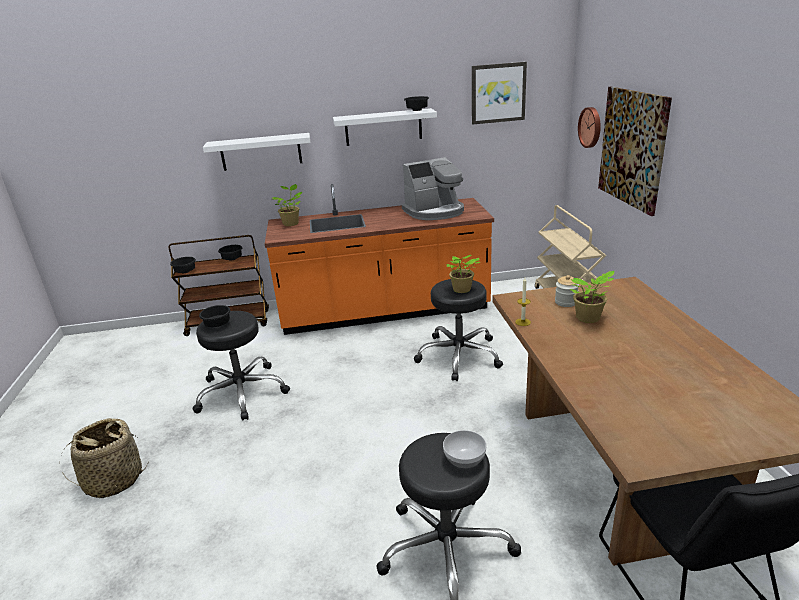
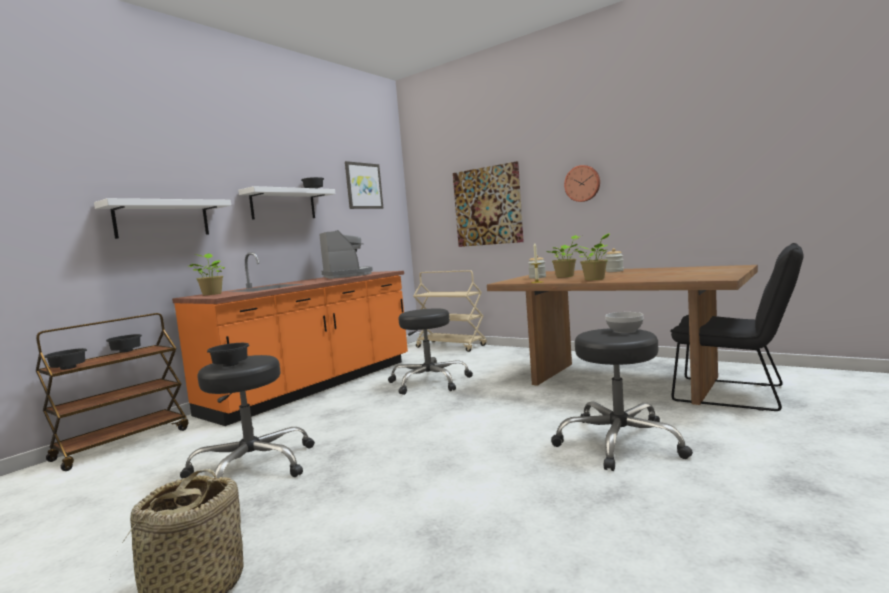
camera: 45 degrees left, 20 degrees down
(435, 212) = (347, 276): coffee machine -> coffee machine turned 45 degrees counterclockwise
(461, 290) = (428, 311): potted plant -> potted plant (596, 279)
(591, 127) = (437, 208): wall clock -> wall clock (582, 183)
(666, 334) = (614, 271): none -> jar

